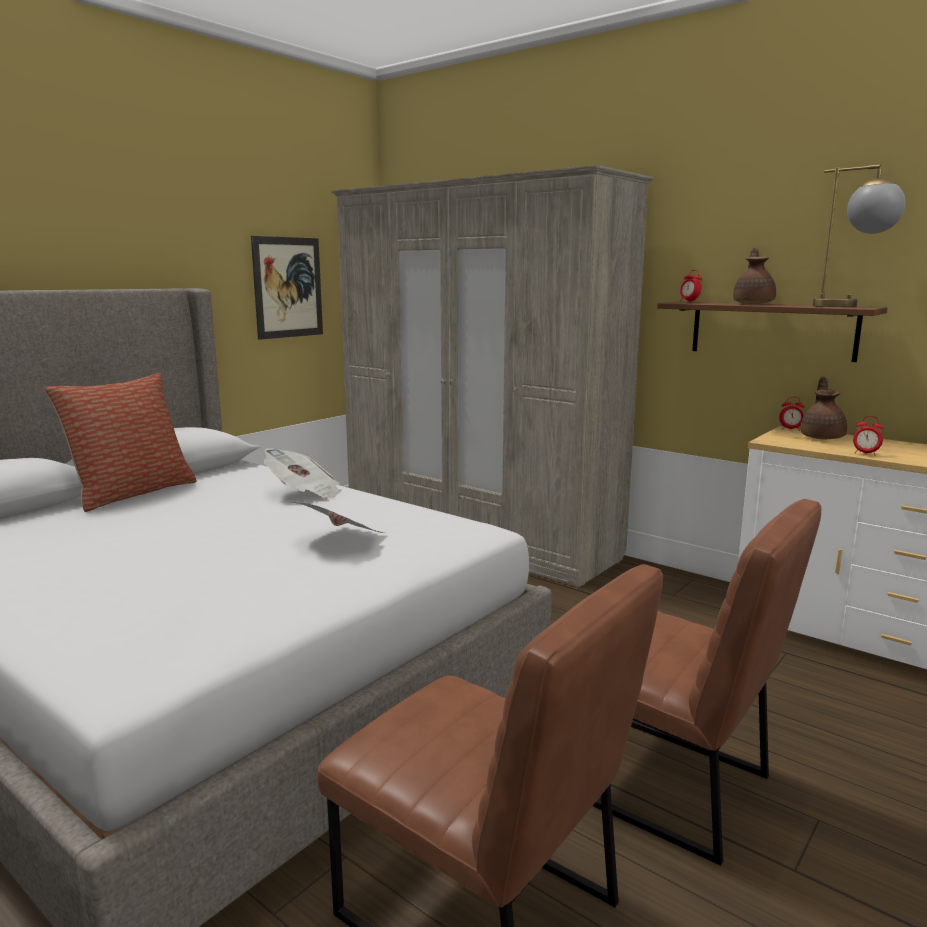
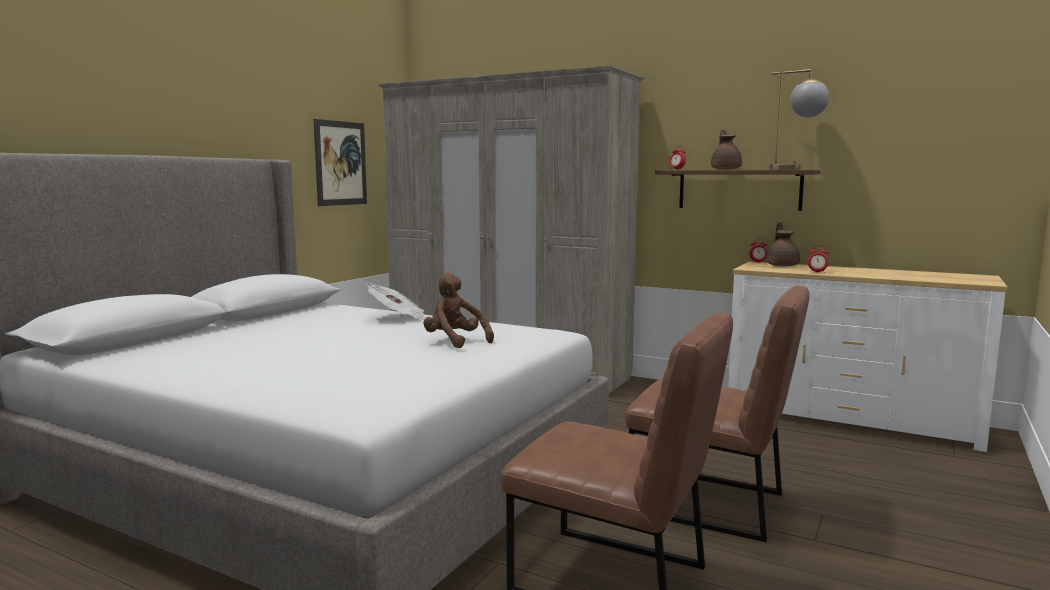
camera: 10 degrees left, 5 degrees down
(132, 493) = (249, 323): pillow -> none
(342, 541) = (455, 341): newspaper -> brown plush toy

